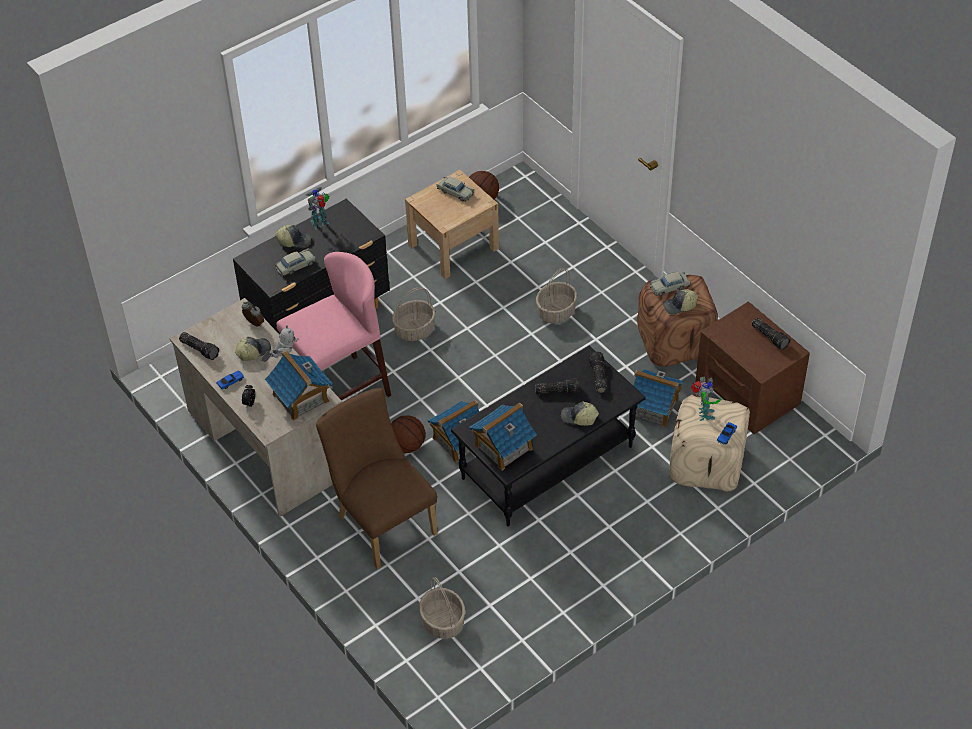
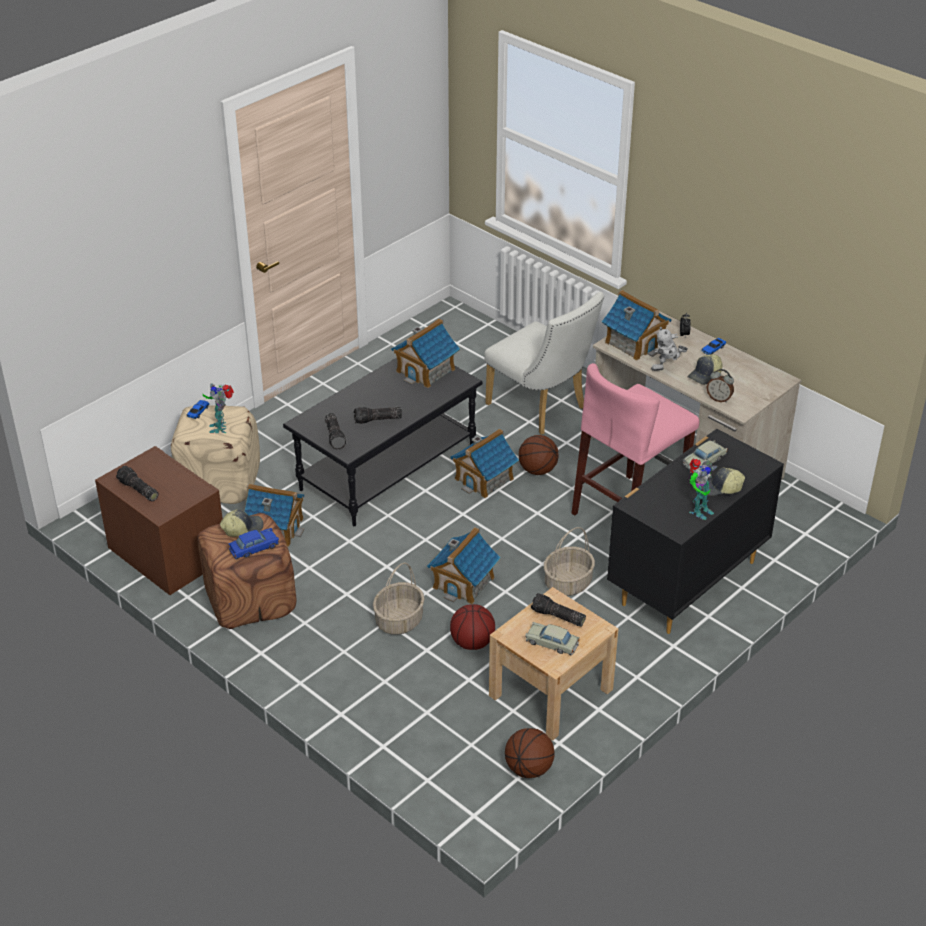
camera: 170 degrees right, 10 degrees down
(200, 349) = (762, 373): flashlight -> flashlight (557, 617)
(382, 521) = (541, 409): brown chair -> white chair
(443, 622) = (462, 348): basket -> none
(499, 339) = (464, 582): none -> toy house
(502, 289) = (472, 642): none -> basketball
(578, 418) = (352, 399): cap -> none
(669, 287) = (254, 548): beige toy car -> blue toy car

